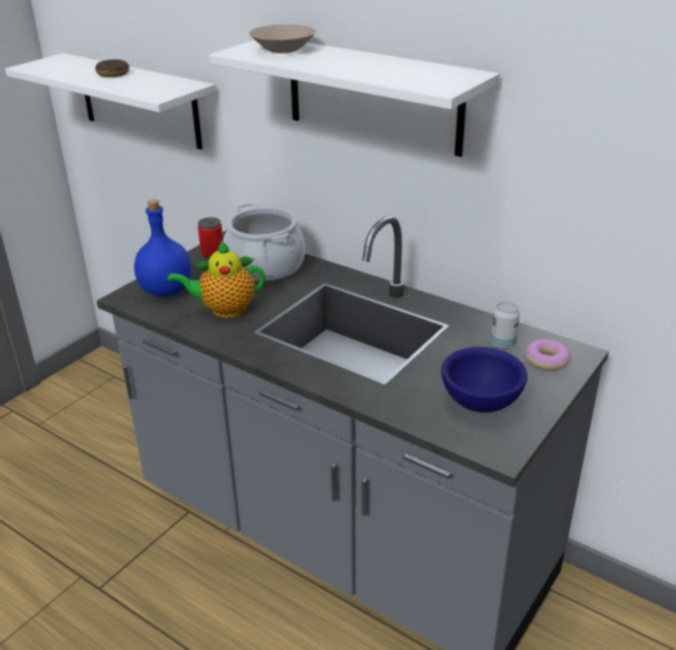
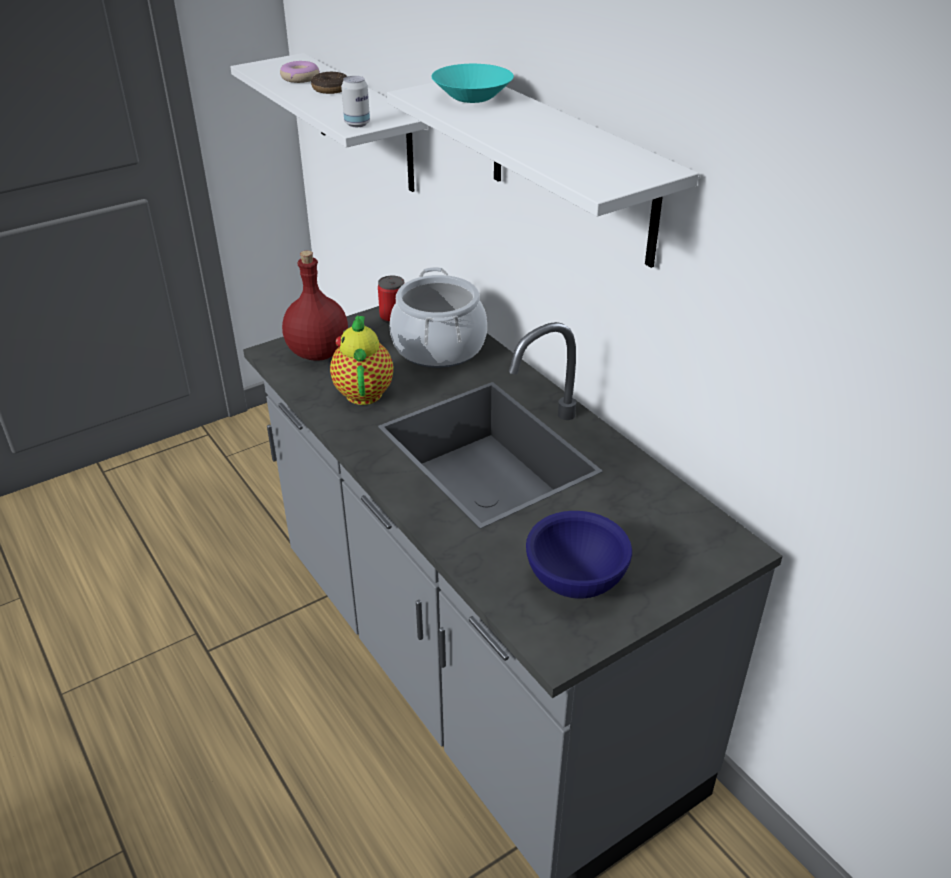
camera: 20 degrees right, 5 degrees up
(165, 291) = (317, 353): blue bottle -> red bottle
(224, 310) = (364, 391): teapot -> teapot turned 75 degrees clockwise
(282, 50) = (471, 98): beige bowl -> turquoise bowl
(503, 343) = (652, 511): can -> can (357, 124)
(546, 360) = (692, 548): donut -> donut (300, 78)

